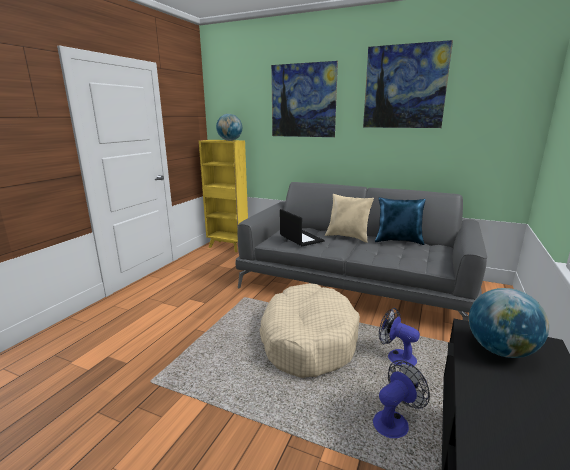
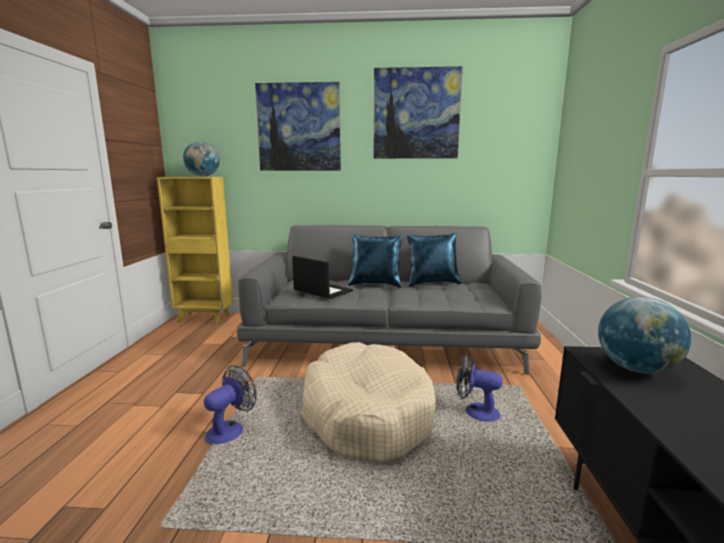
camera: 20 degrees left, 5 degrees down
(348, 237) = (375, 284): beige pillow -> blue pillow
(395, 421) = (516, 487): fan -> fan (230, 429)

